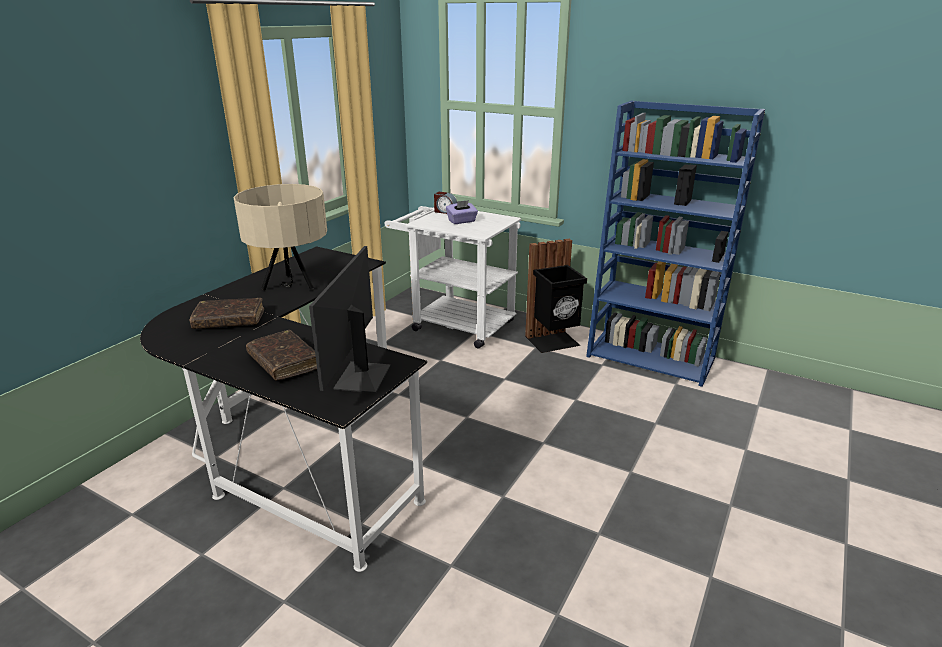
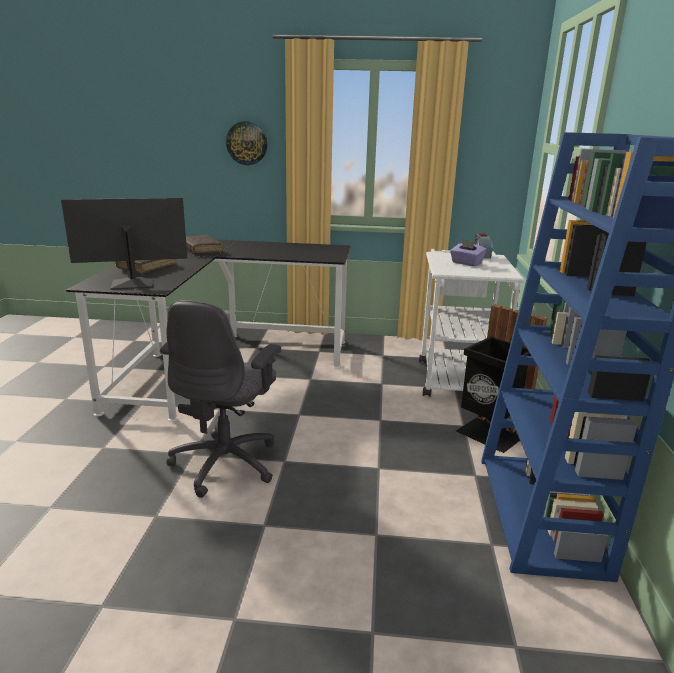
camera: 65 degrees right, 5 degrees down
(165, 155) = (247, 143): none -> wall clock
(291, 286) = (267, 251): beige table lamp -> none
(530, 476) = (226, 463): none -> grey office chair

